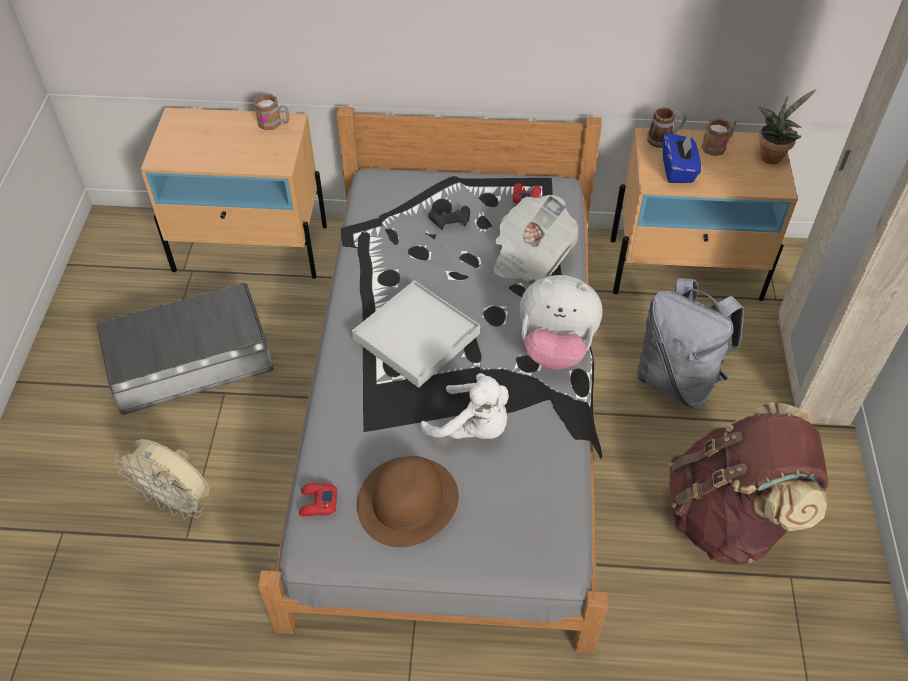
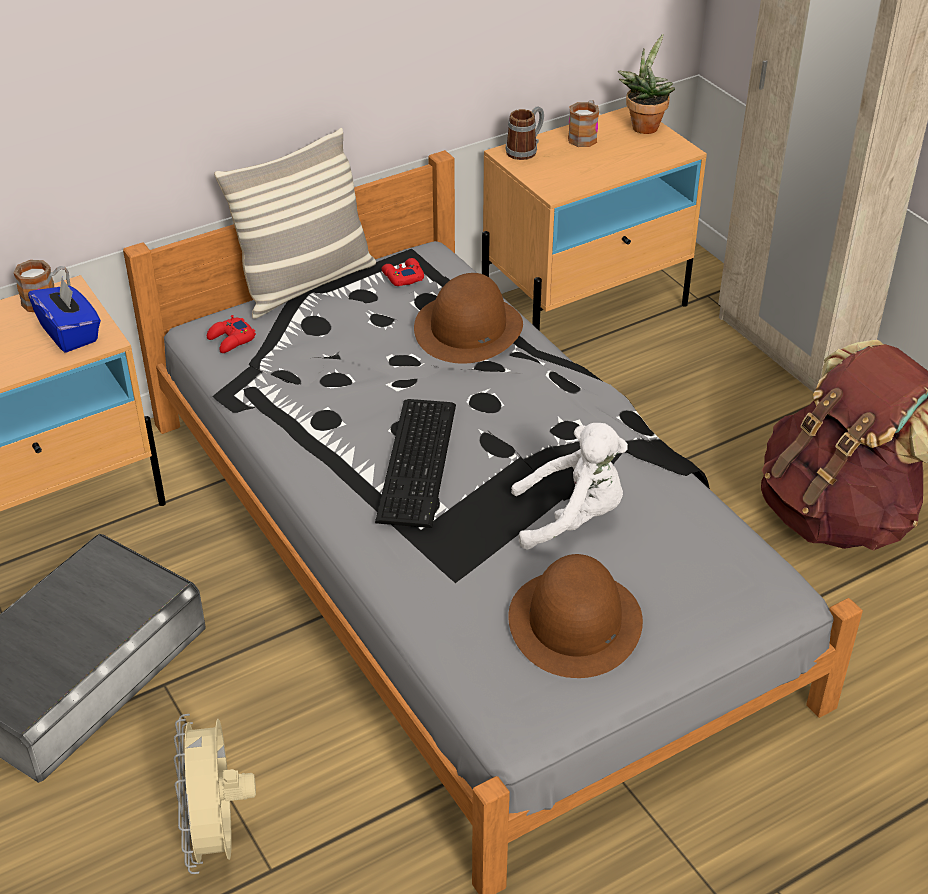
camera: 35 degrees left, 10 degrees down
(177, 501) = (218, 836): beige fan -> beige fan turned 90 degrees clockwise
(317, 503) = (476, 679): red game controller -> red game controller (231, 340)
(417, 336) = (421, 460): white tray -> keyboard
(450, 222) = (343, 334): black game controller -> none
(462, 174) = (305, 284): none -> pillow
(530, 256) = (468, 328): newspaper -> brown hat
(555, 348) = (582, 402): plush toy -> none
(677, 380) = (675, 415): grey backpack -> none
(678, 170) = (568, 171): blue tissue box -> blue tissue box (70, 333)

